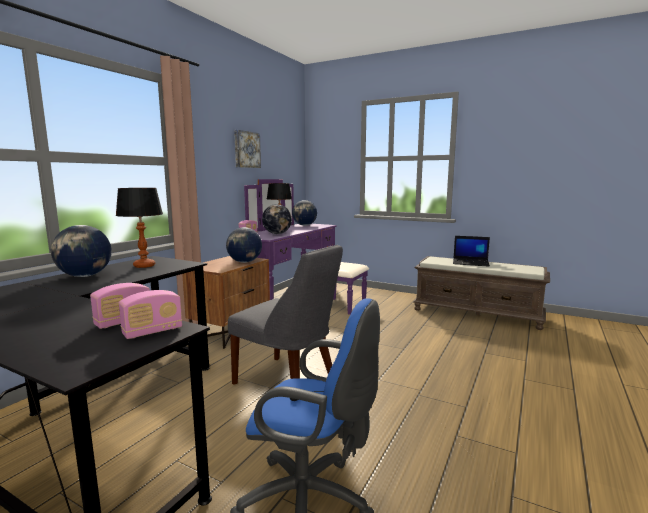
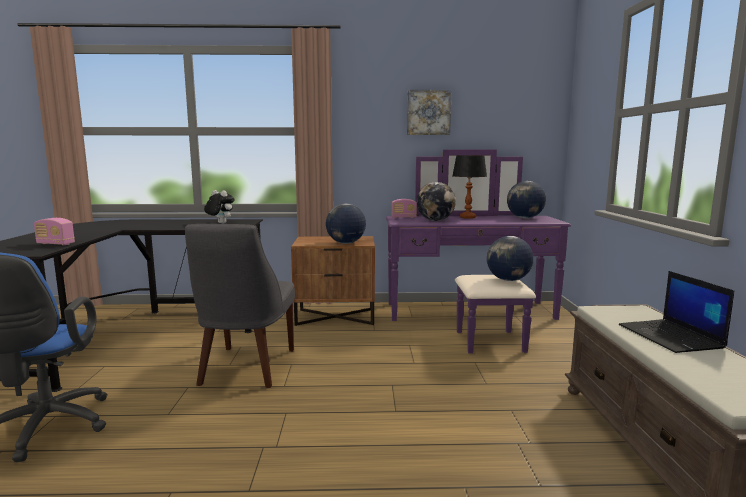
camera: 60 degrees right, 0 degrees up
(85, 276) = (177, 222): globe -> globe (508, 280)
(144, 266) = (220, 223): table lamp -> plush toy
(153, 331) = (31, 250): radio -> none

